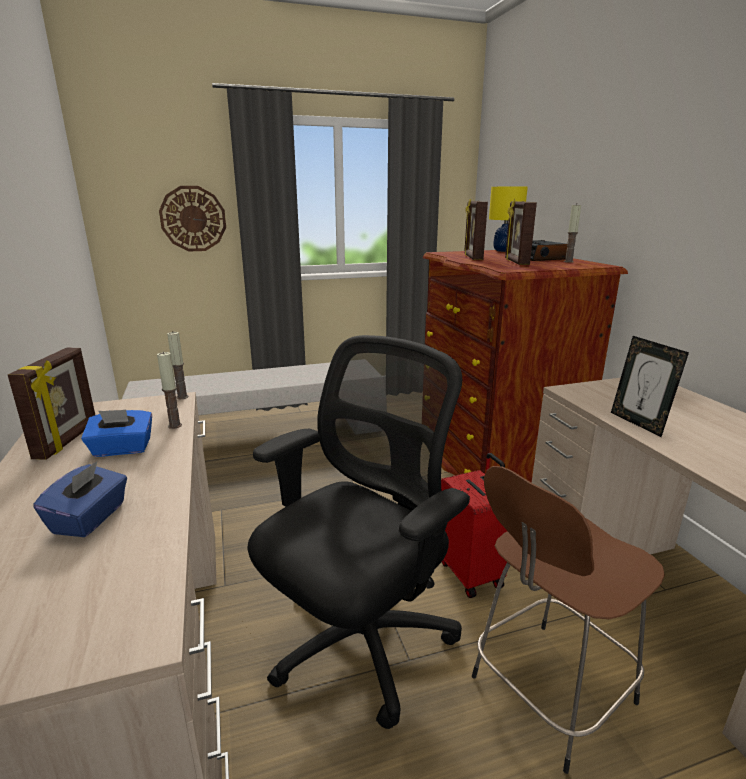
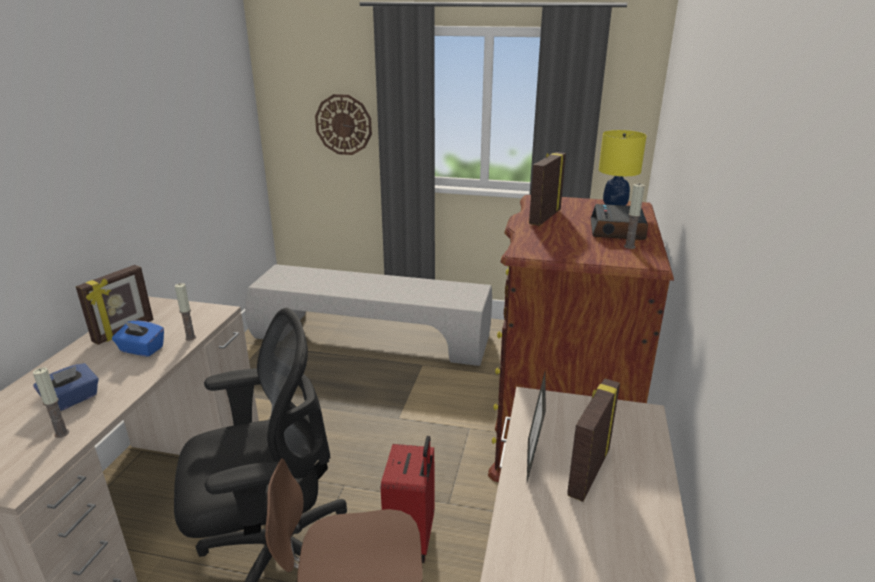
camera: 30 degrees right, 5 degrees up
(182, 397) = (226, 310): candle -> candle (62, 433)
(515, 262) = (567, 236): picture frame -> picture frame (587, 472)

